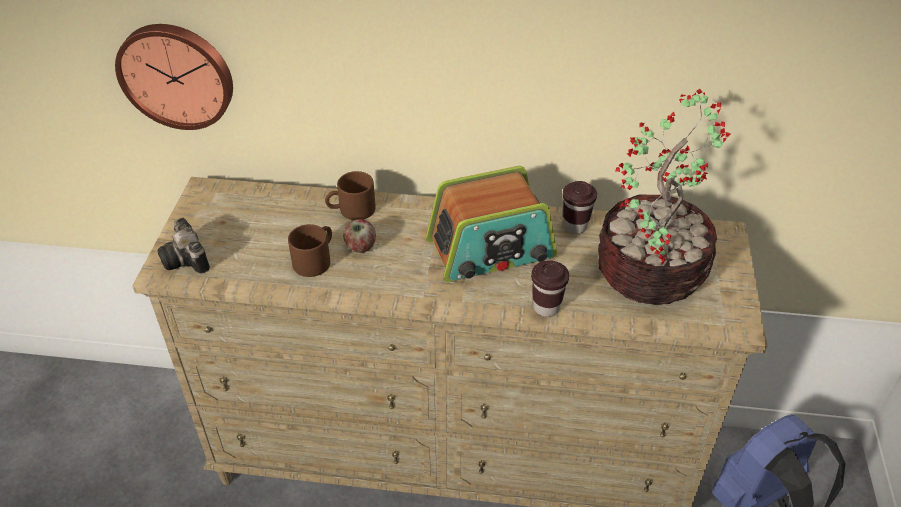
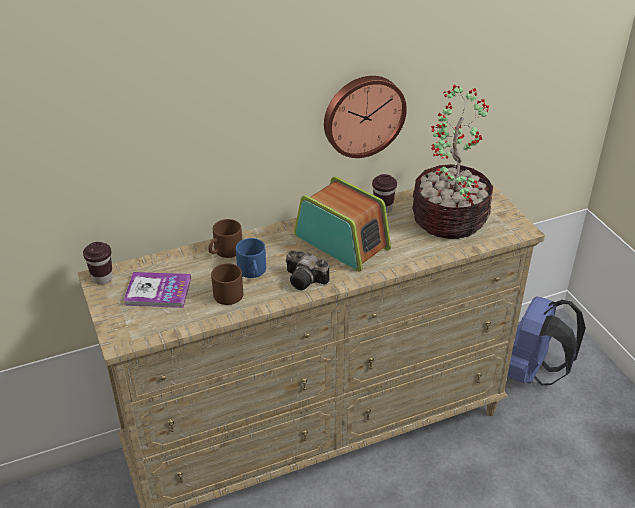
camera: 30 degrees left, 5 degrees down
(177, 75) = (64, 187): wall clock -> wall clock (363, 115)
(187, 260) = (132, 327): camera -> camera (307, 280)
(246, 229) = (158, 291): none -> book
(360, 247) = (253, 272): apple -> blue mug
(491, 249) = (342, 242): radio -> radio turned 90 degrees counterclockwise
(546, 307) = (406, 262): brown cup -> brown cup (102, 278)

